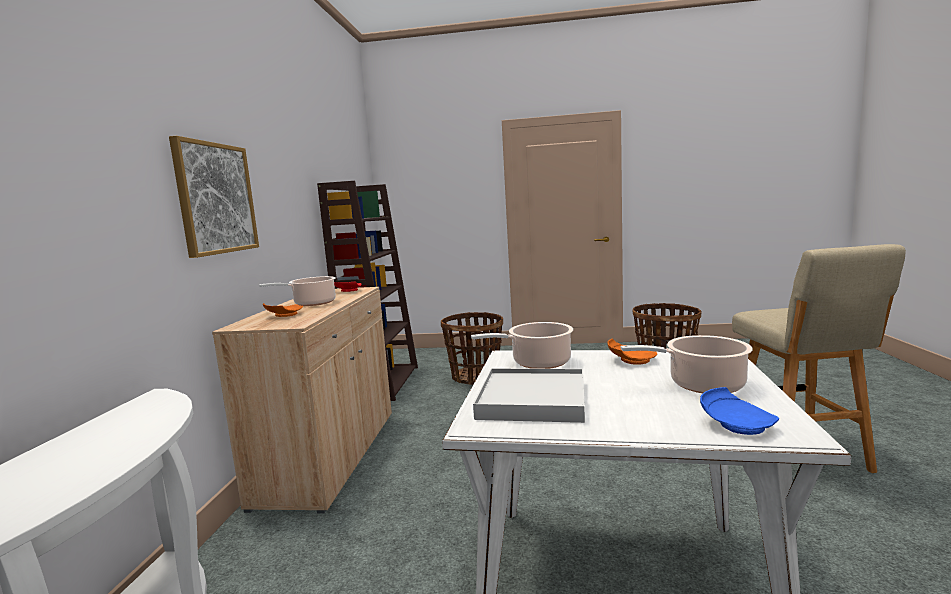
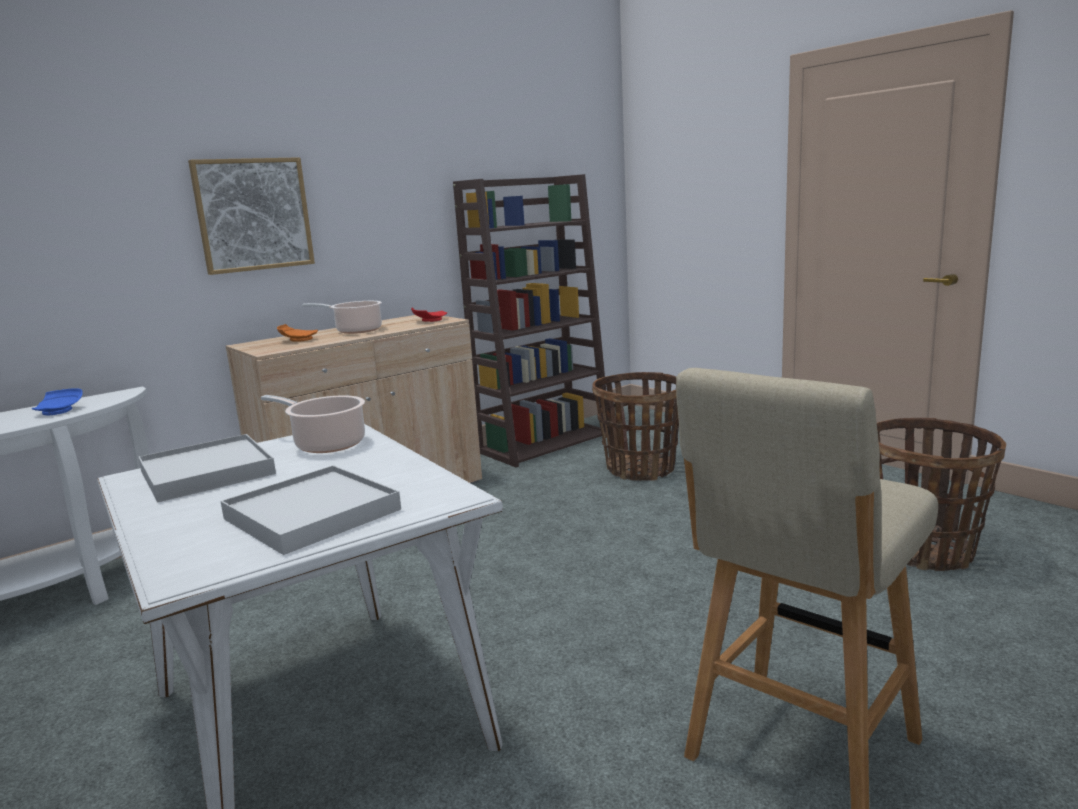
camera: 45 degrees right, 5 degrees up
(631, 360) = (378, 470): orange plate -> none
(701, 385) = (312, 514): cooking pot -> white tray
(736, 424) = (190, 551): blue plate -> blue plate (60, 410)

